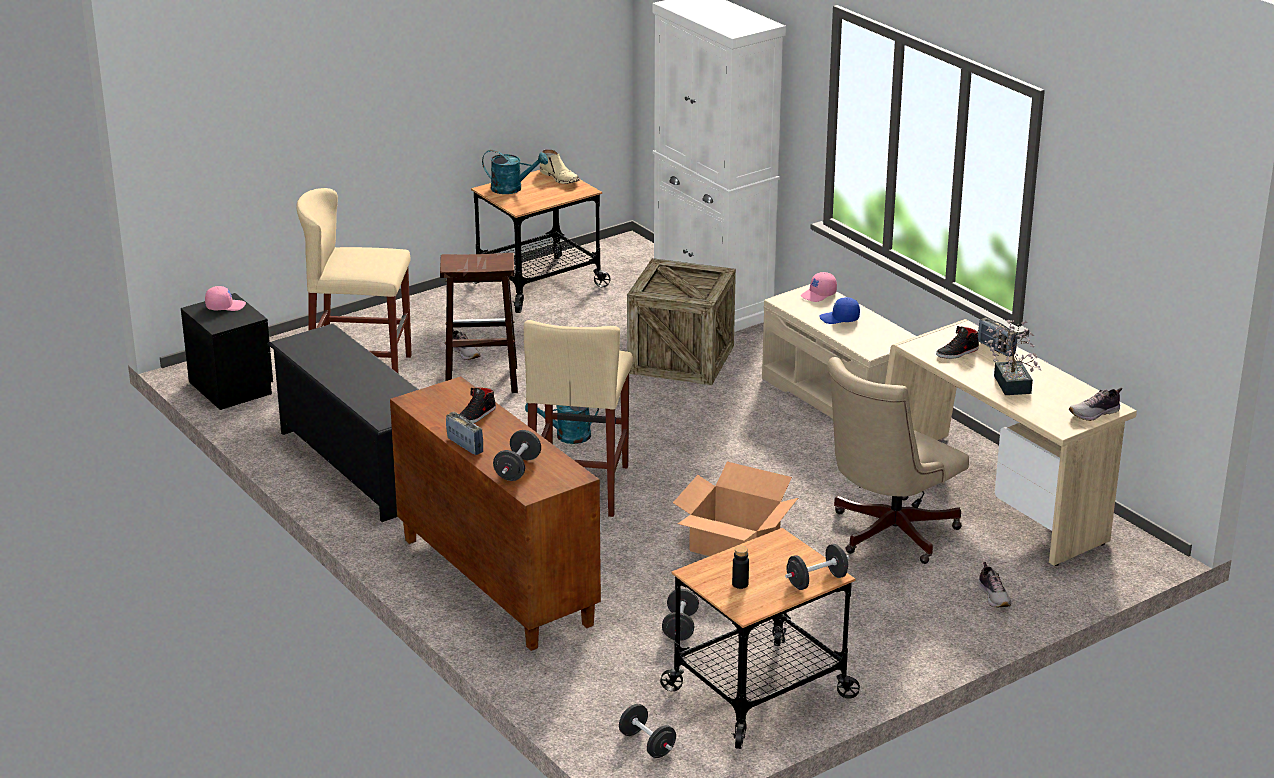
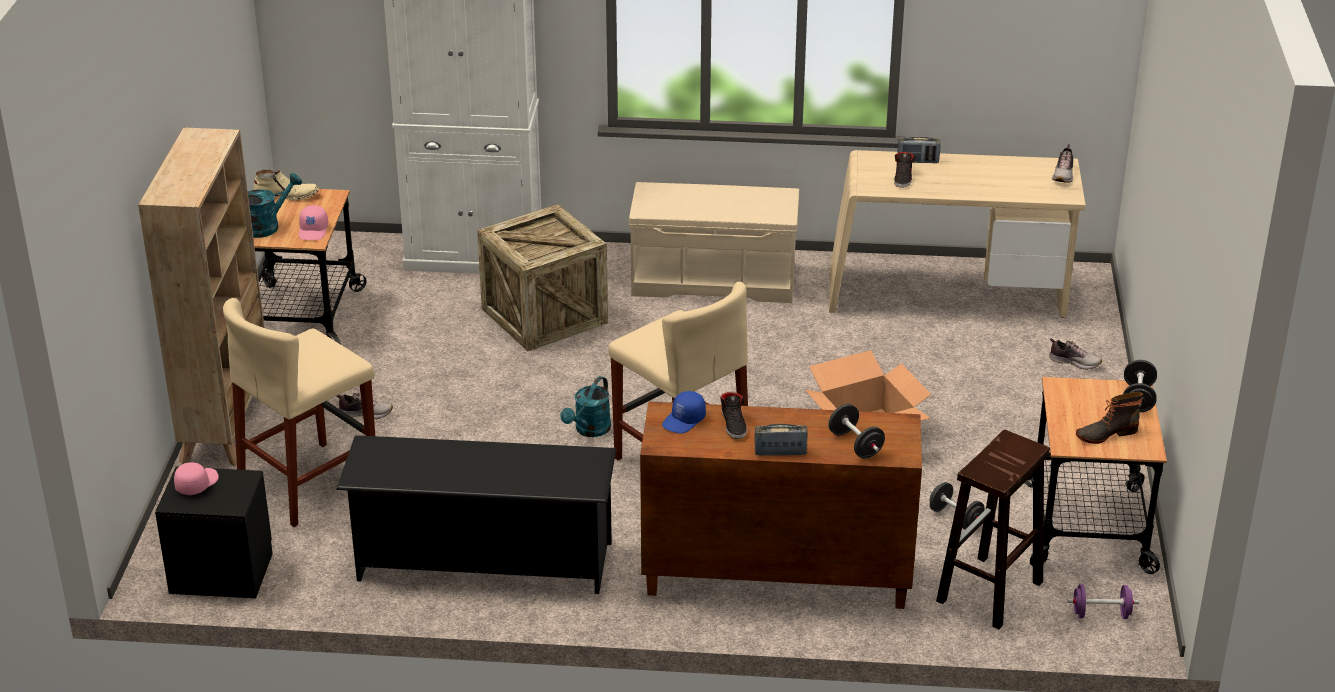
camera: 50 degrees left, 5 degrees up
(387, 316) = (228, 422): none -> beige bookcase
(480, 380) = (427, 428): brown stool -> brown stool (989, 593)
(647, 744) = (1101, 614): black dumbbell -> purple dumbbell
(740, 584) = (1105, 433): black bottle -> boot
(819, 295) = (659, 192): pink cap -> pink cap (313, 231)
(839, 319) = (712, 203): blue cap -> blue cap (684, 421)
(886, 534) = (936, 361): beige office chair -> none
(1011, 382) = (976, 180): potted plant -> none

